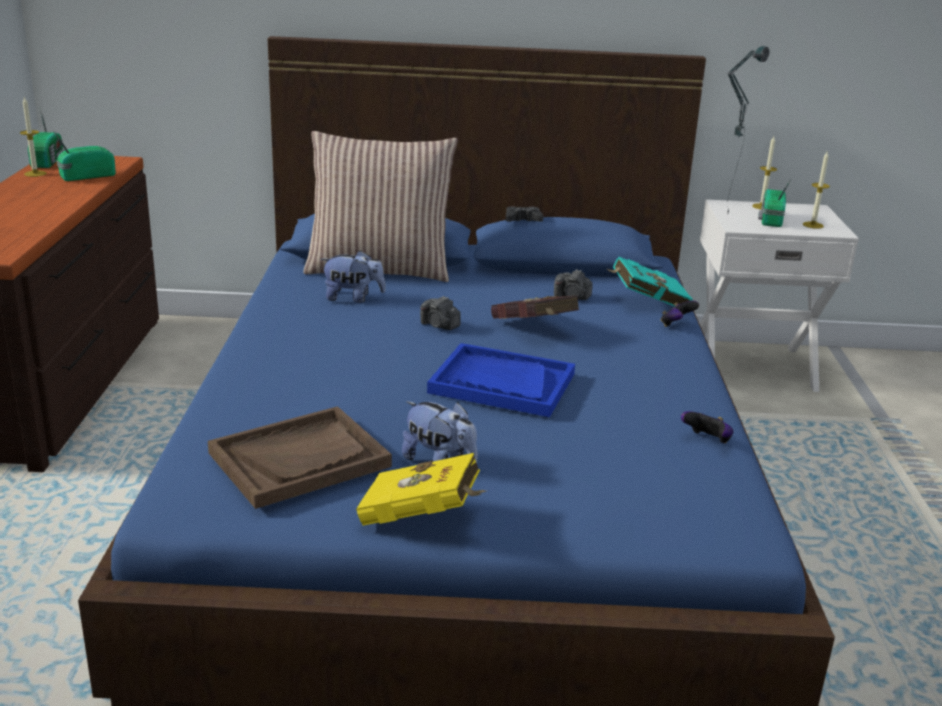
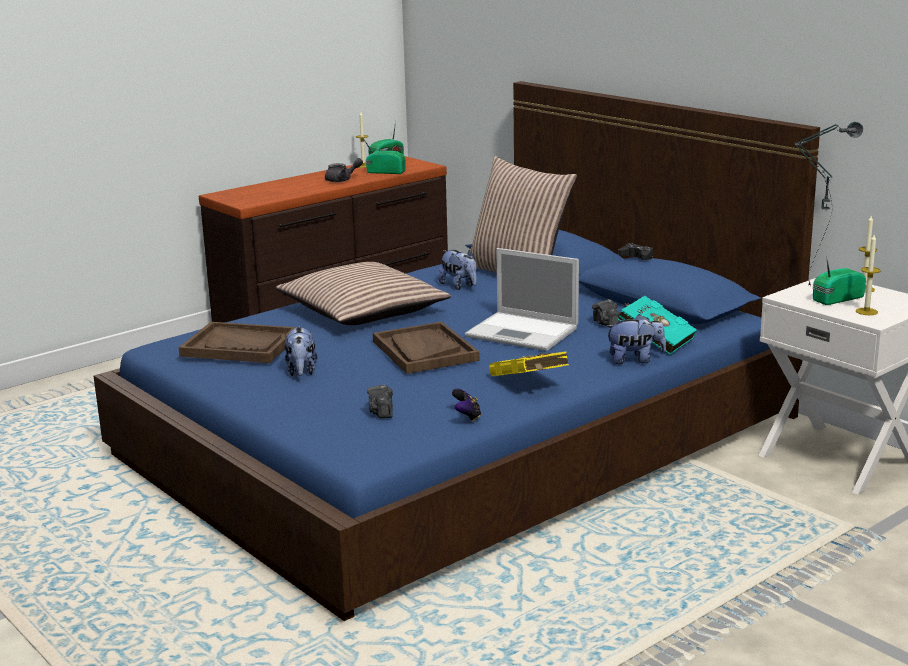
camera: 50 degrees right, 5 degrees down
(56, 196) = (342, 180): none -> grey teapot
(325, 360) = (363, 311): none -> pillow
(423, 517) = (237, 387): yellow book -> yellow book (529, 385)
(439, 326) = (470, 313): camera -> camera (382, 412)
(501, 383) = (424, 351): blue tray -> brown tray
(534, 329) = (524, 332): red book -> laptop
(676, 325) = (635, 360): game controller -> plush toy

